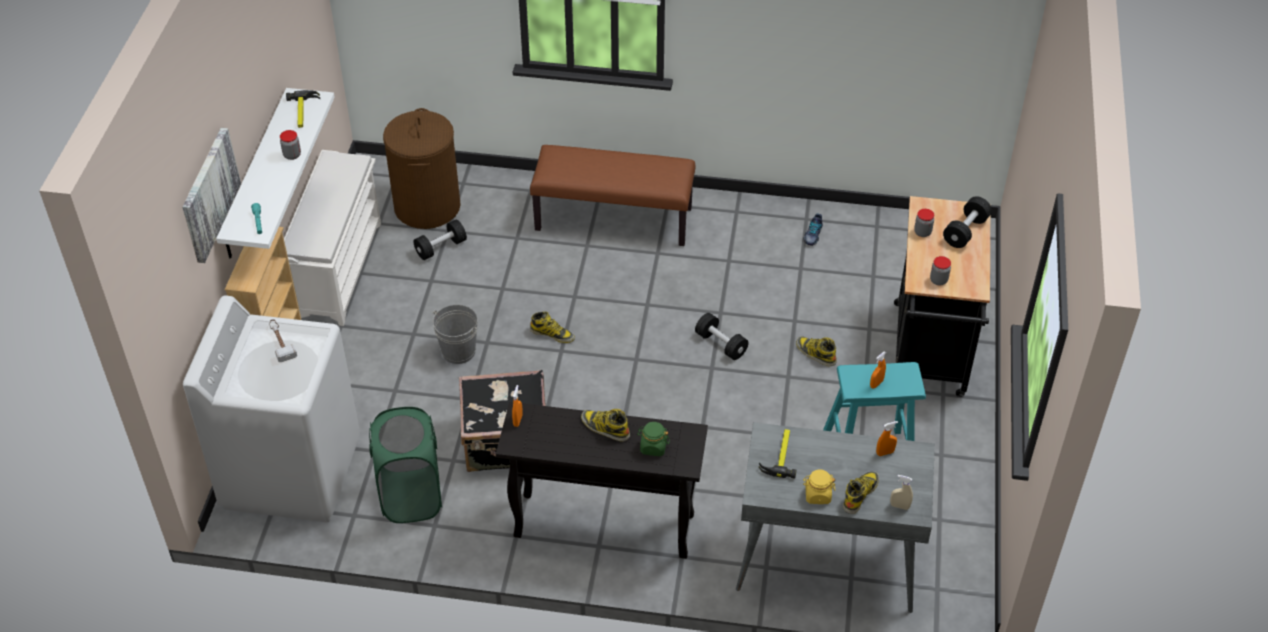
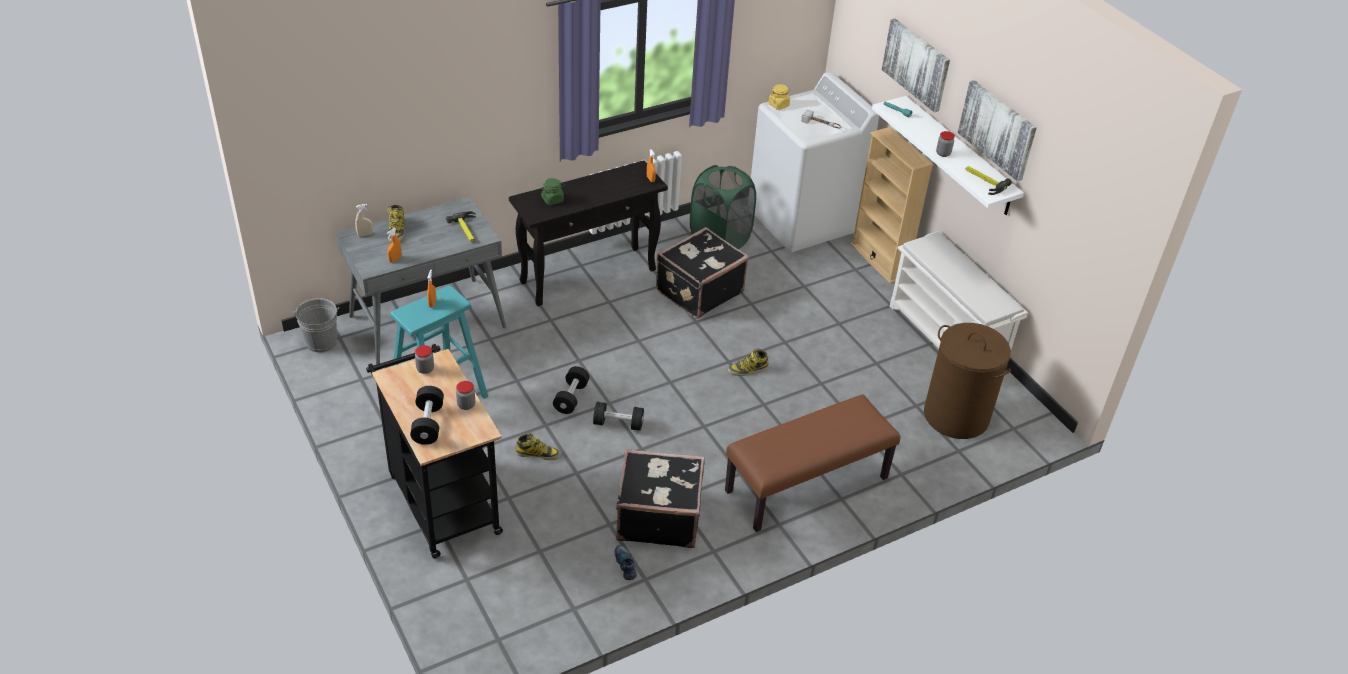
camera: 140 degrees right, 5 degrees down
(260, 90) = (998, 129): none -> picture
(441, 248) = (902, 390): black dumbbell -> black dumbbell (571, 398)
(458, 351) = (796, 327): grey bucket -> grey bucket (321, 342)
(605, 428) = (593, 197): boot -> none
(756, 255) = (658, 516): none -> black suitcase
(817, 495) = (424, 219): yellow jar -> yellow jar (778, 105)

